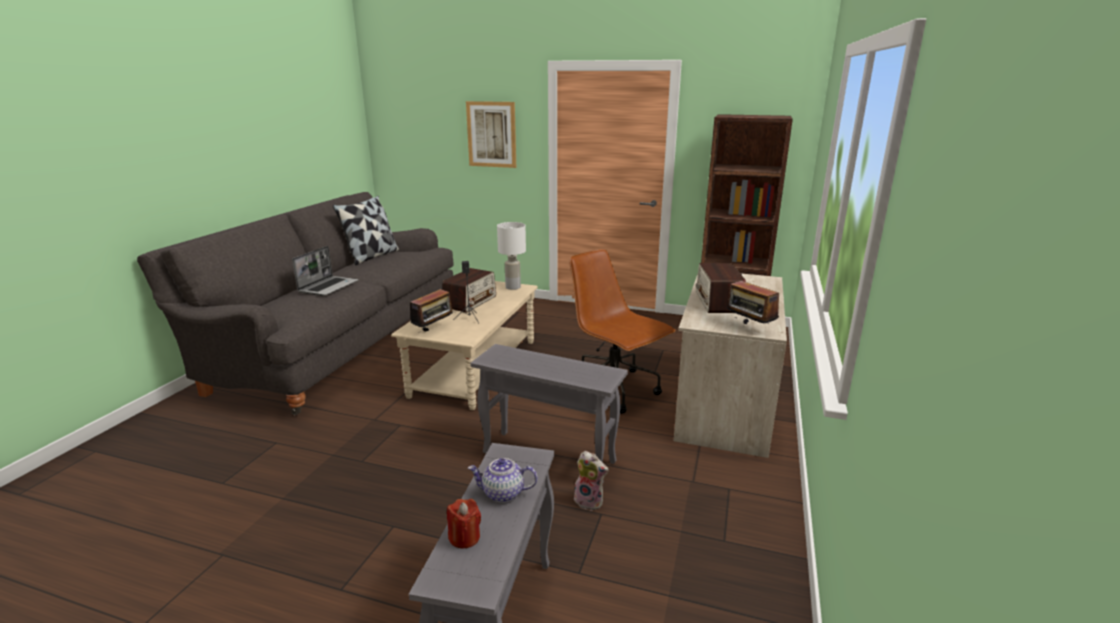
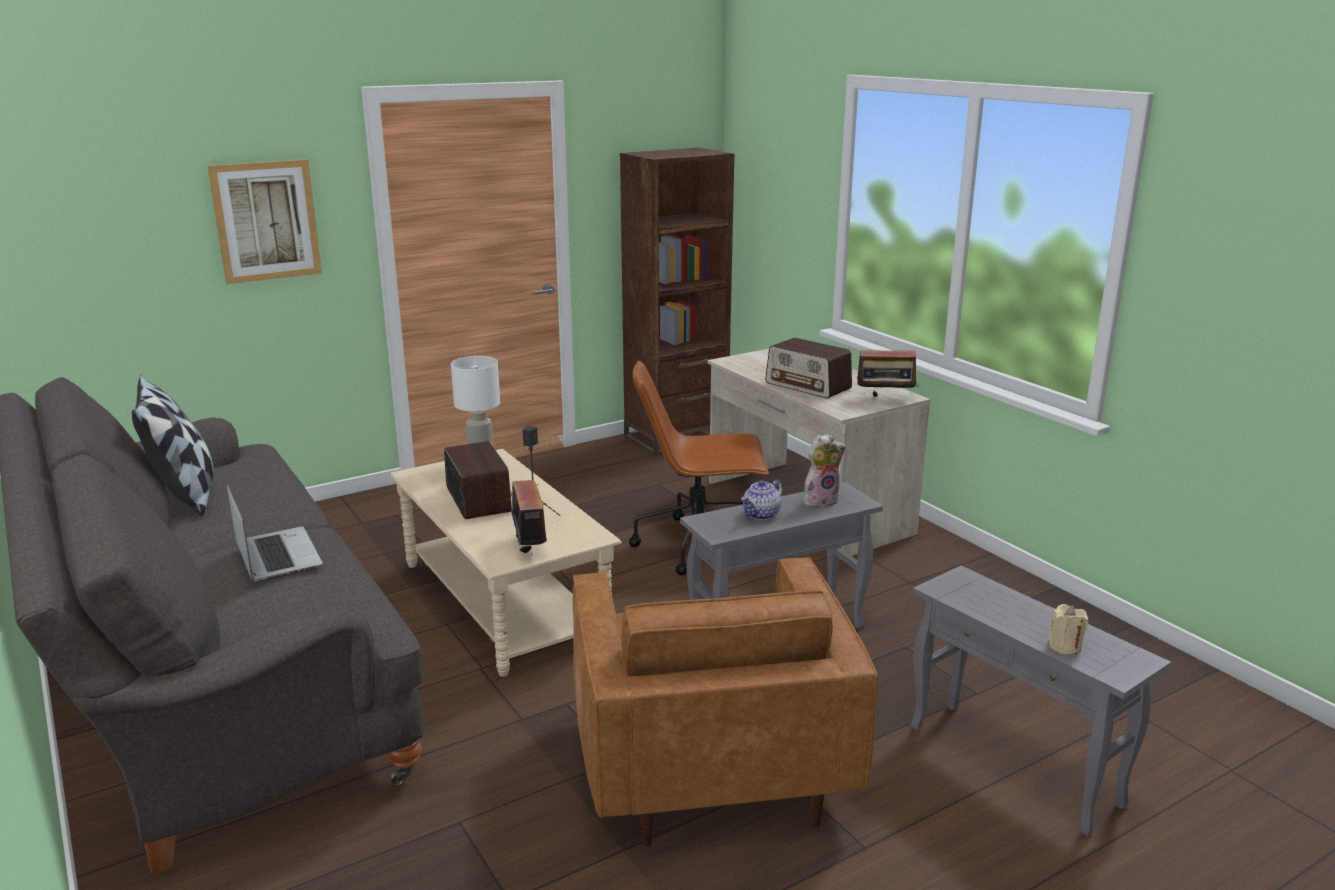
camera: 50 degrees left, 0 degrees up
(382, 492) = (710, 765): none -> brown armchair
(464, 537) = (1064, 646): red candle -> beige candle
(502, 493) = (1011, 610): teapot -> teapot (761, 515)
(590, 501) = (880, 644): plush toy -> plush toy (820, 500)

